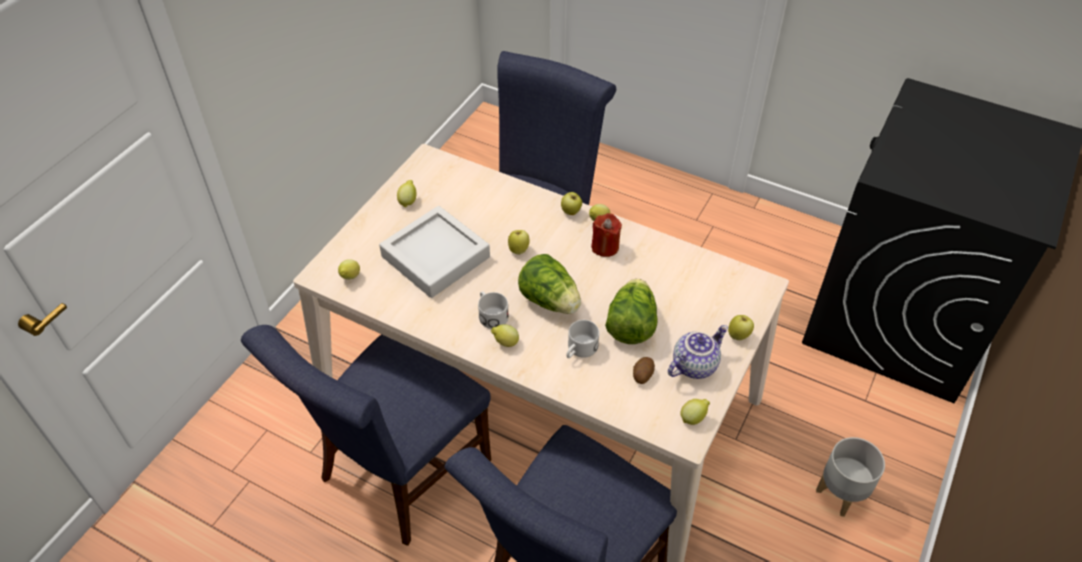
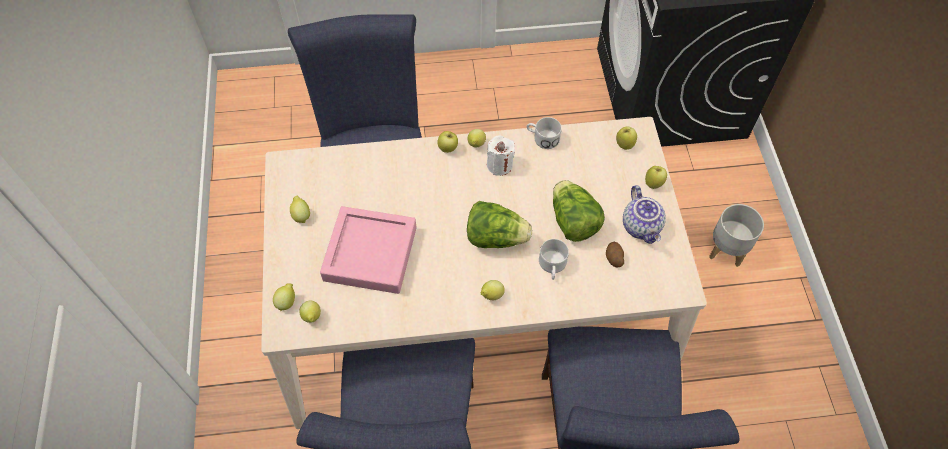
camera: 35 degrees left, 10 degrees up
(435, 257) = (370, 254): grey tray -> pink tray
(491, 315) = (460, 278): white mug -> white mug (542, 138)
(518, 249) = (434, 207): apple -> apple (624, 144)
(605, 247) = (499, 165): red candle -> white candle
(693, 418) = (675, 270): lemon -> lemon (287, 302)
(694, 364) = (642, 226): teapot -> teapot turned 150 degrees clockwise

